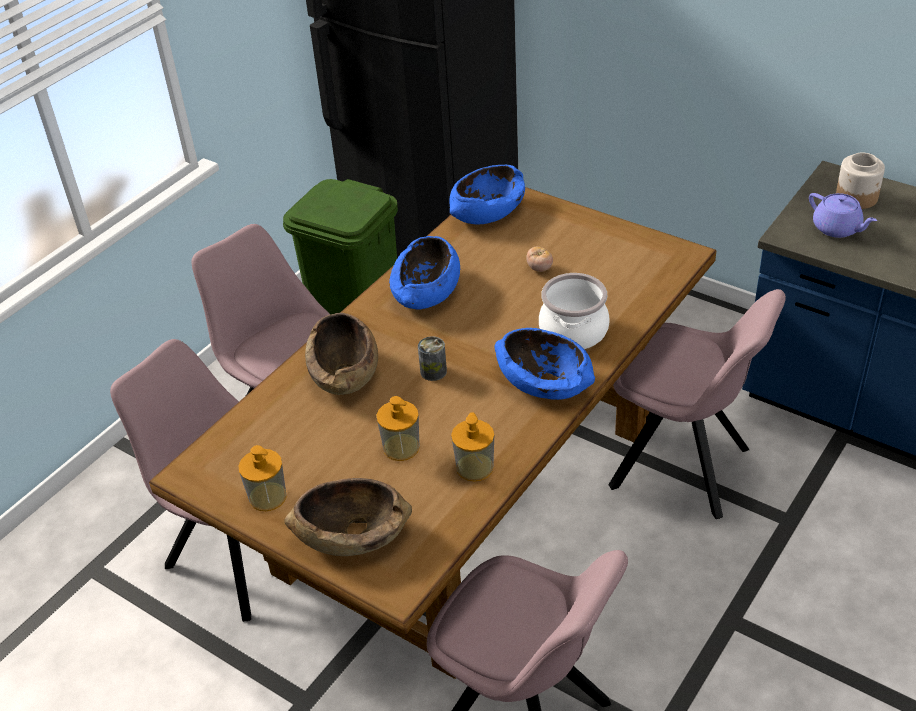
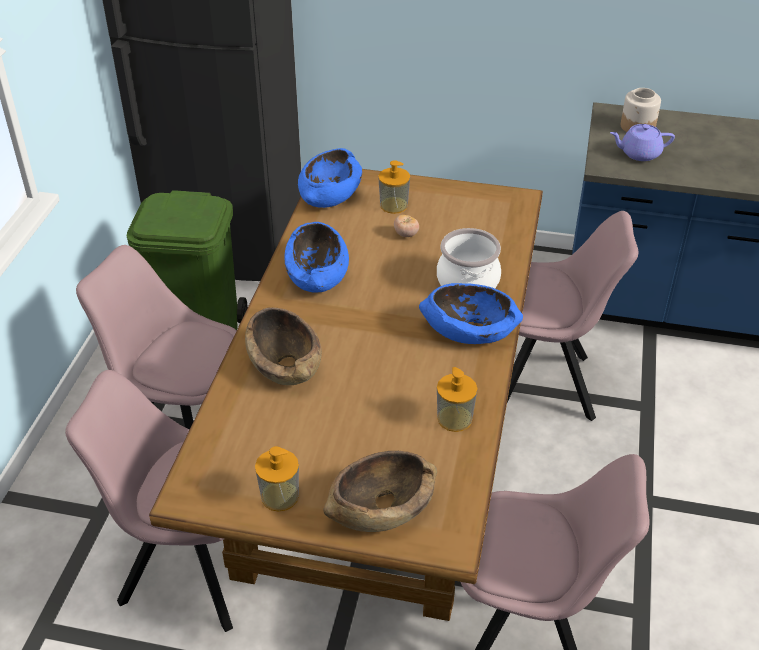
camera: 25 degrees left, 0 degrees up
(401, 447) = (378, 418): soap dispenser -> soap dispenser (393, 205)
(433, 371) = (366, 344): can -> none
(837, 228) = (639, 153): purple teapot -> purple teapot turned 150 degrees clockwise

